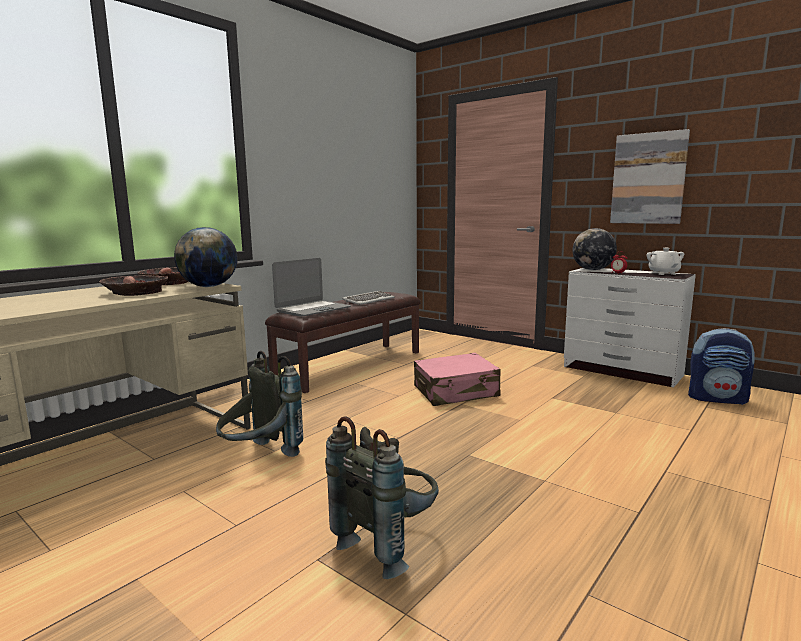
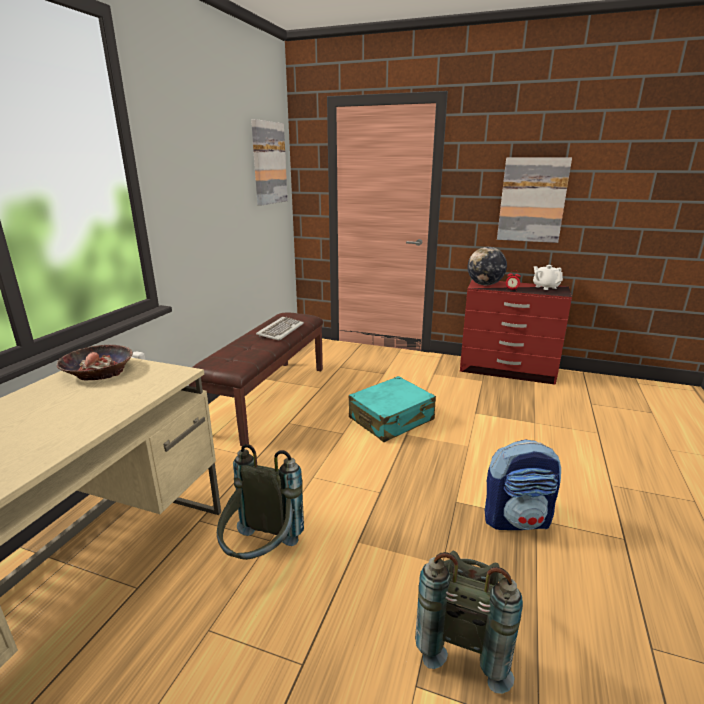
camera: 20 degrees left, 10 degrees up
(136, 292) = (84, 407): bowl -> none
(209, 286) = (167, 377): globe -> none
(313, 309) = (235, 354): laptop -> none
(388, 156) = (268, 163): none -> picture
(456, 392) = (391, 419): pink suitcase -> turquoise suitcase
(622, 371) = (507, 371): white dresser -> red dresser
(717, 398) = (592, 393): backpack -> backpack (517, 519)

